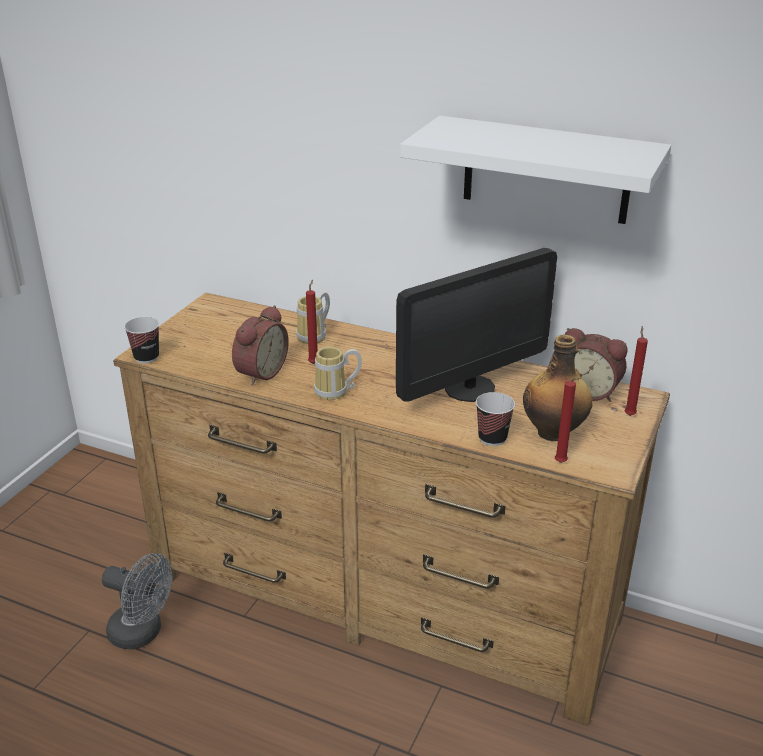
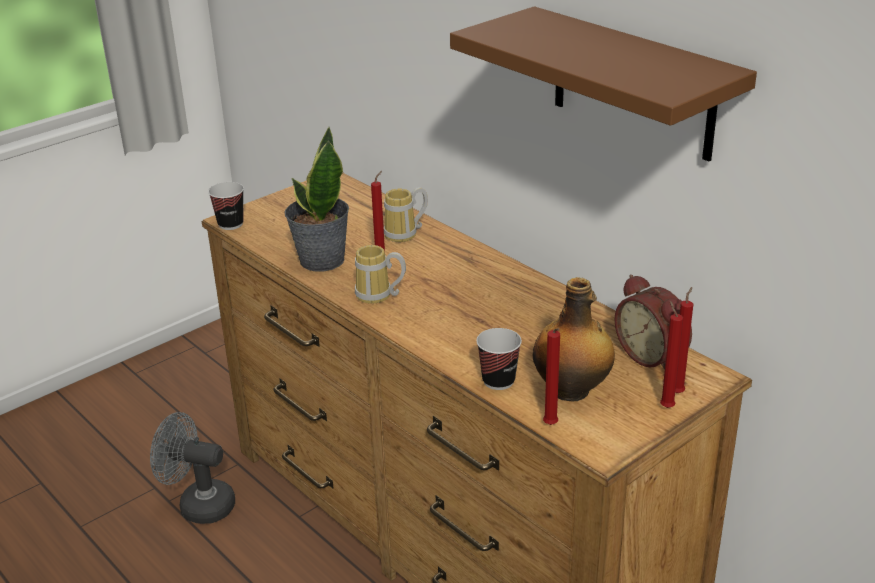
camera: 25 degrees right, 0 degrees up
(143, 633) = (198, 504): grey fan -> grey fan turned 150 degrees clockwise
(259, 372) = (321, 260): alarm clock -> potted plant
(470, 388) = (520, 322): monitor -> none
(546, 170) = (633, 84): white shelf -> brown shelf
(630, 427) = (665, 406): none -> red candle

